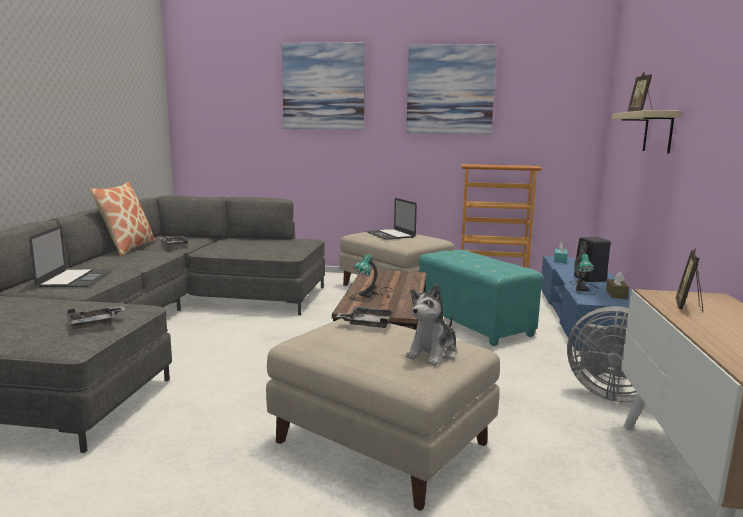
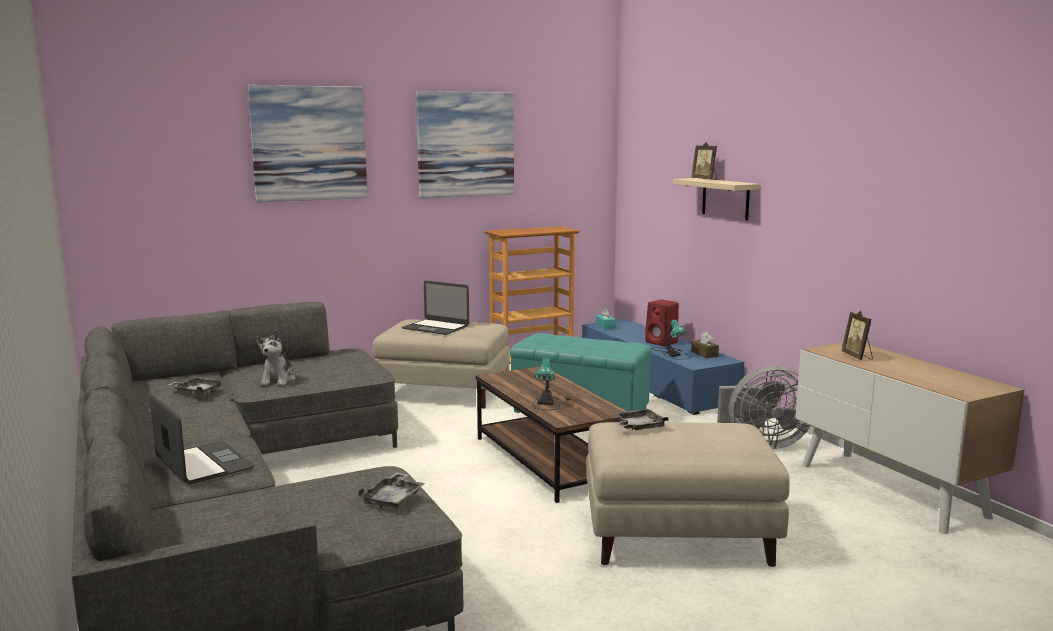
camera: 35 degrees left, 0 degrees up
(127, 248) = (142, 409): pillow -> none
(433, 353) = (733, 436): plush toy -> plush toy (278, 380)
(590, 279) = (662, 342): black speaker -> red speaker

